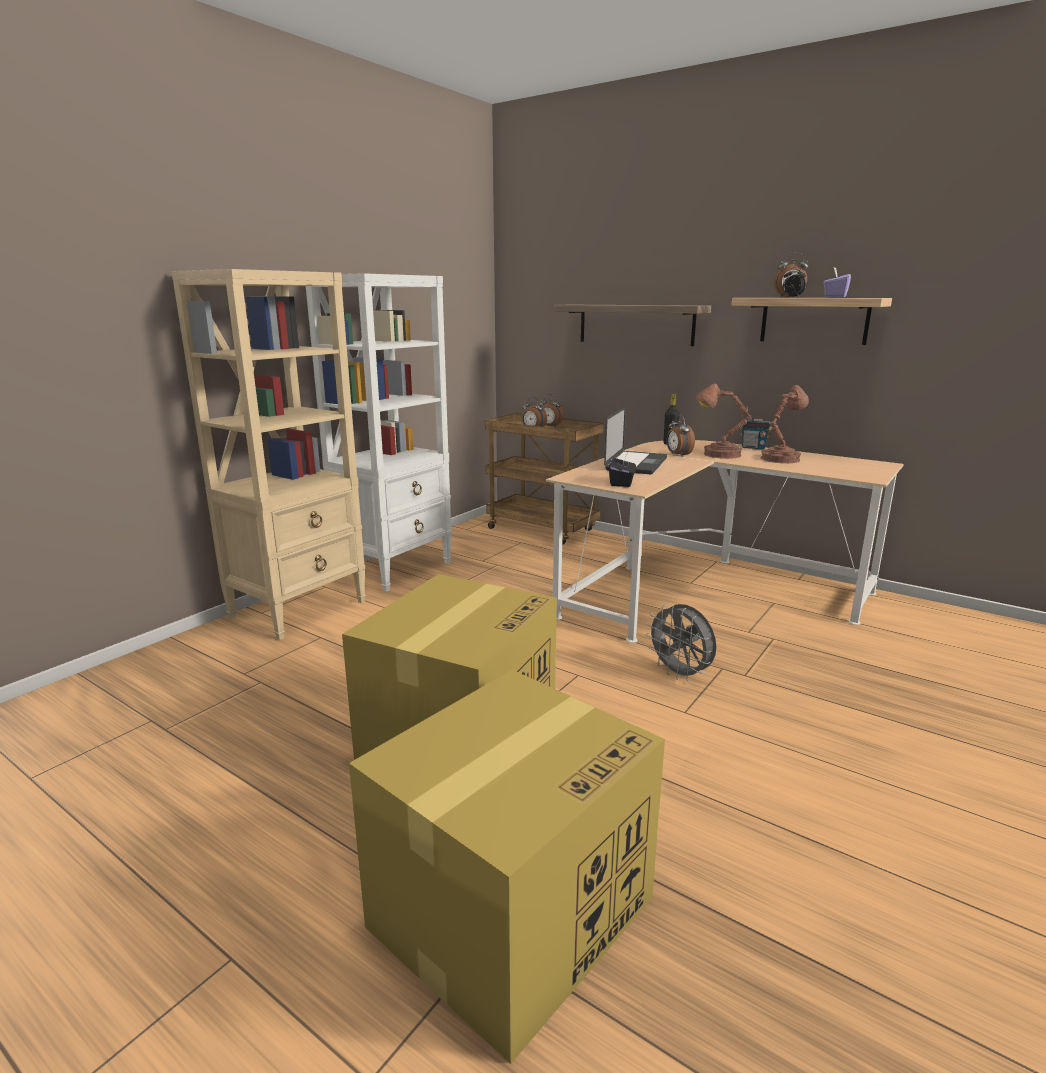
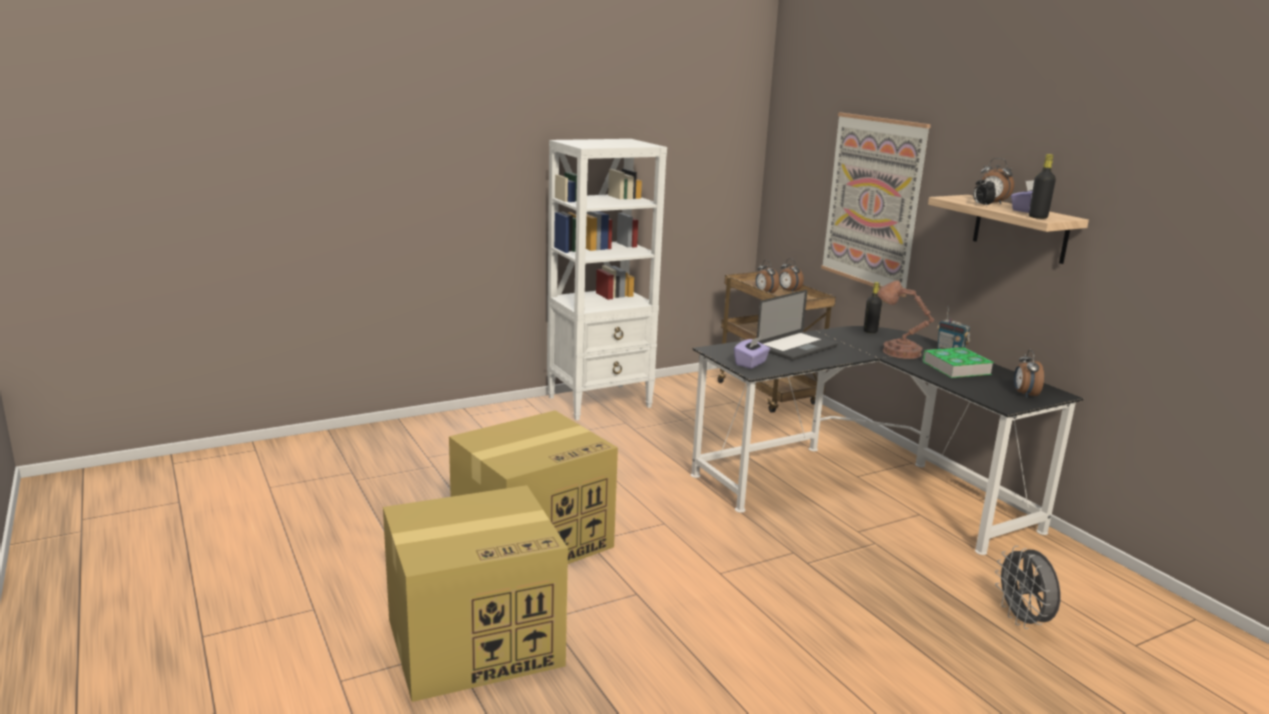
camera: 25 degrees right, 0 degrees up
(300, 609) = (499, 419): beige bookcase -> none
(621, 483) = (751, 363): black tissue box -> purple tissue box
(635, 324) = (873, 202): shelf -> picture
(678, 455) = (854, 345): alarm clock -> alarm clock (1024, 394)
(680, 674) = (750, 546): grey fan -> grey fan (1023, 620)
(703, 589) = (862, 485): beige desk -> black desk
(781, 458) = (956, 368): brown table lamp -> book
(860, 297) = (1037, 217): none -> black bottle

